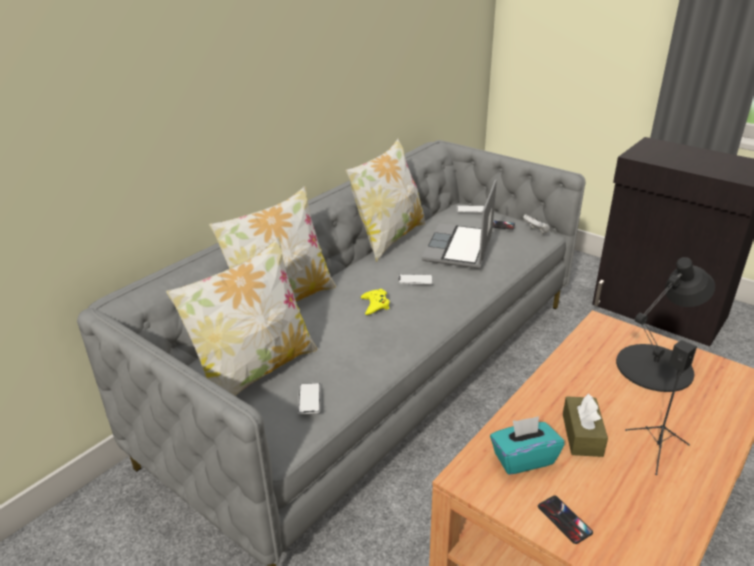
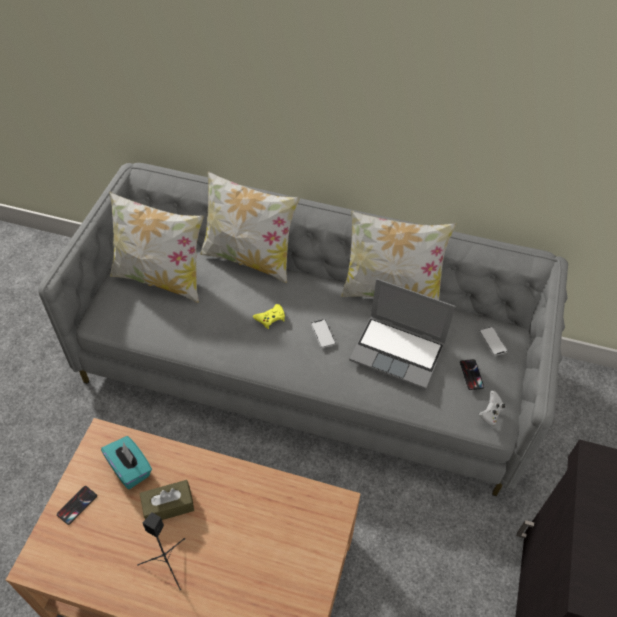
camera: 65 degrees right, 20 degrees up
(309, 399) = (142, 319): phone -> none
(459, 248) = (399, 352): laptop -> laptop turned 150 degrees counterclockwise
(655, 367) = (282, 558): black table lamp -> none

